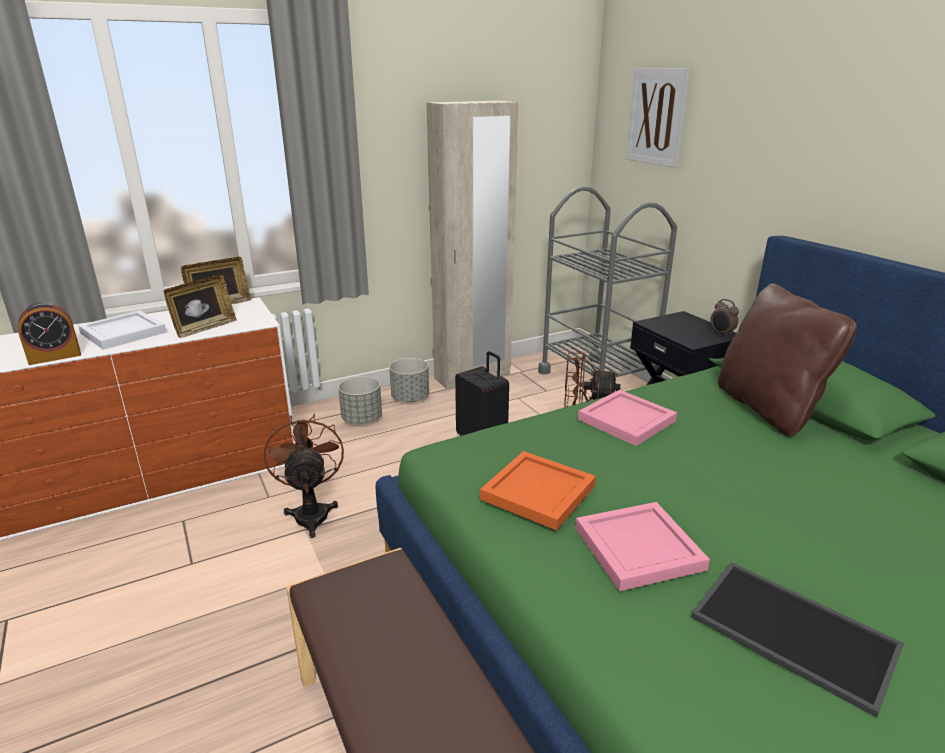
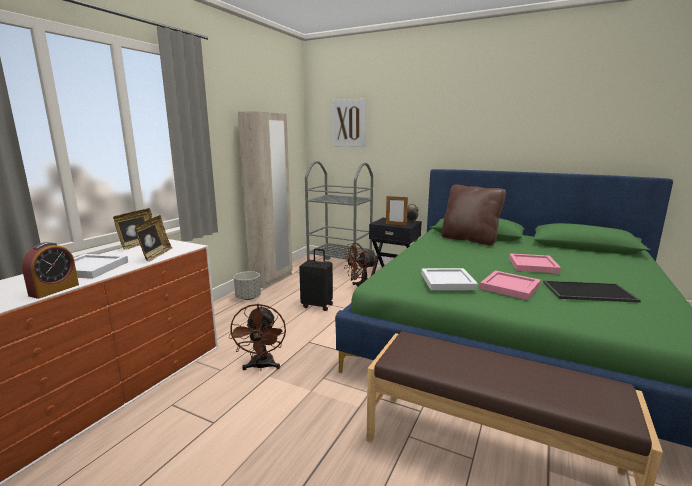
camera: 35 degrees left, 10 degrees down
(311, 512) = (261, 367): brown fan -> brown fan turned 135 degrees counterclockwise
(362, 419) = (231, 315): grey planter -> none
(538, 493) = (448, 281): orange tray -> white tray
(628, 420) = (431, 253): pink tray -> pink tray (533, 265)
(679, 334) = (396, 224): none -> picture frame

